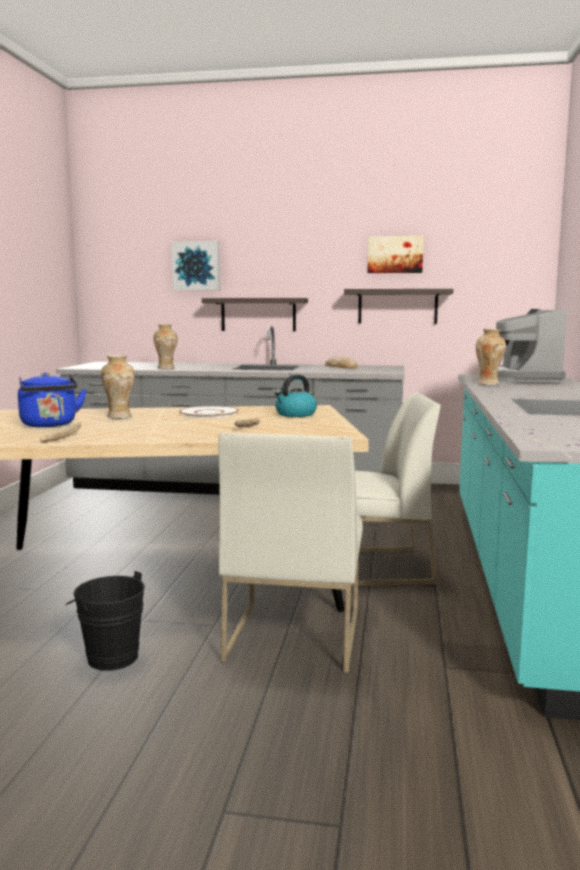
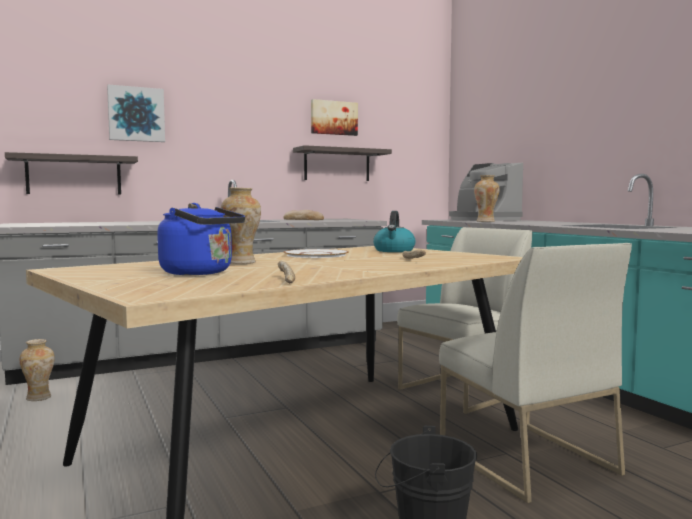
camera: 35 degrees left, 5 degrees down
(166, 368) = (140, 224): vase -> vase (39, 398)
(258, 314) = (207, 169): shelf -> shelf (74, 175)

